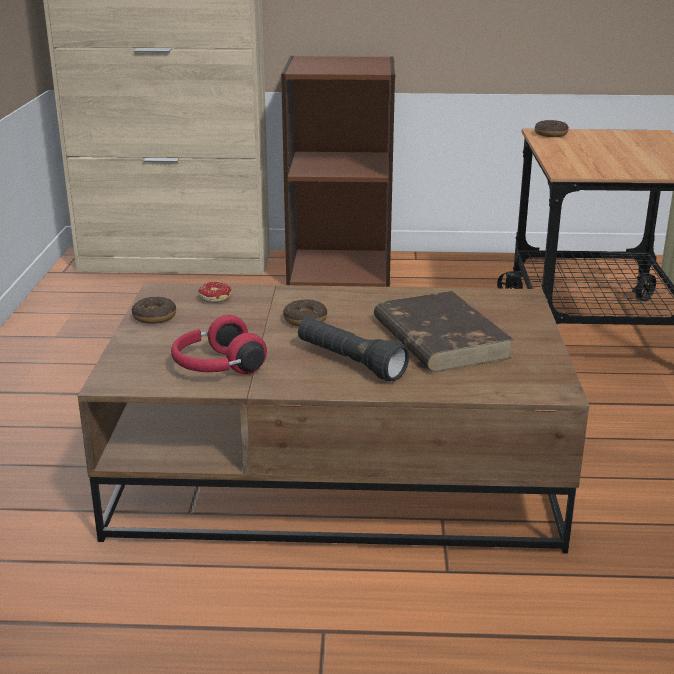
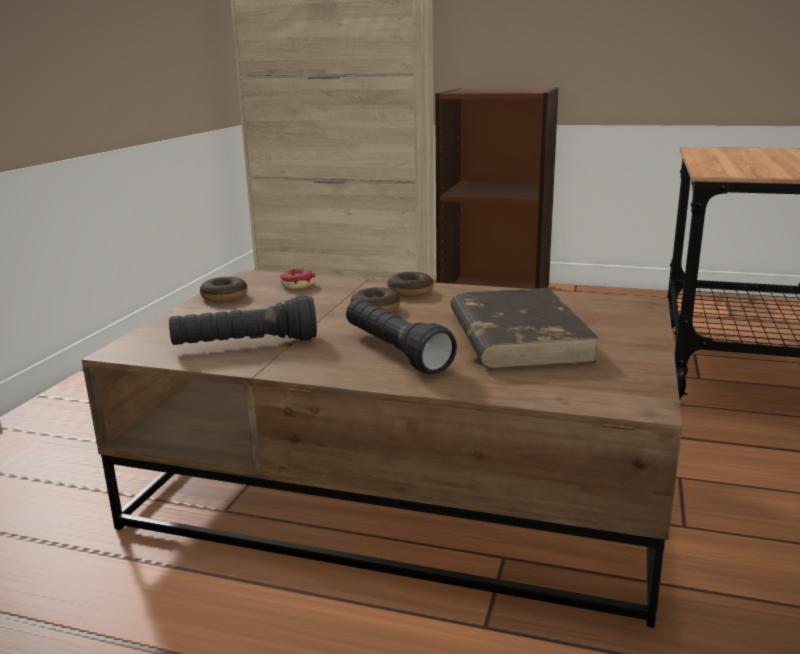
camera: 15 degrees right, 5 degrees down
(216, 367) = (245, 344): red headphones -> black flashlight
(551, 134) = (710, 150): donut -> donut (410, 291)

